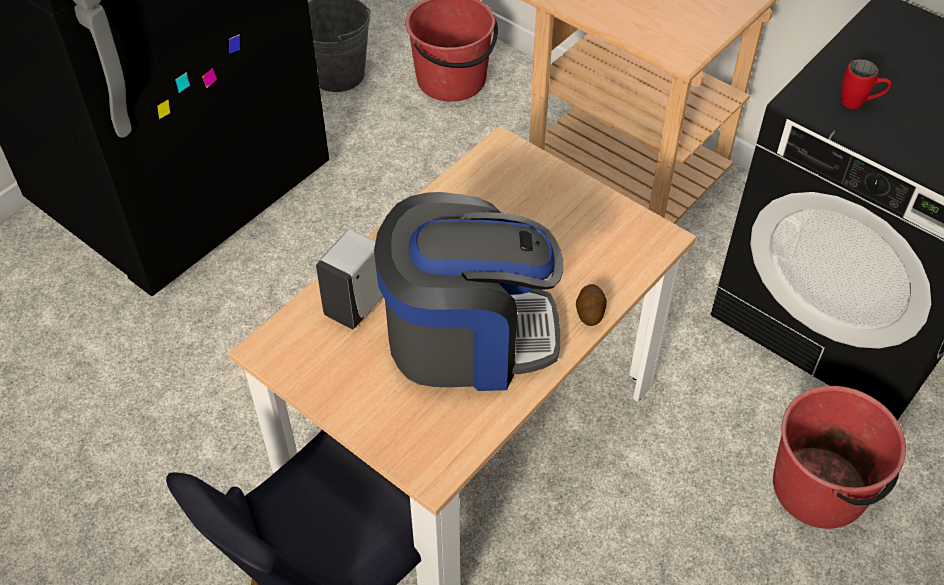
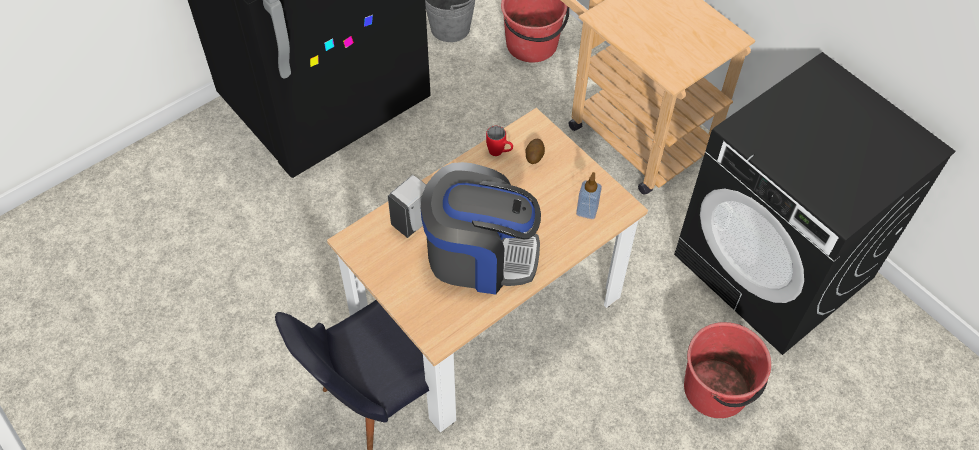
camera: 10 degrees right, 5 degrees up
(590, 312) = (562, 251): potato -> potato (534, 156)
(609, 250) = (587, 210): none -> soap dispenser
(859, 104) = (776, 138): red mug -> red mug (499, 153)

